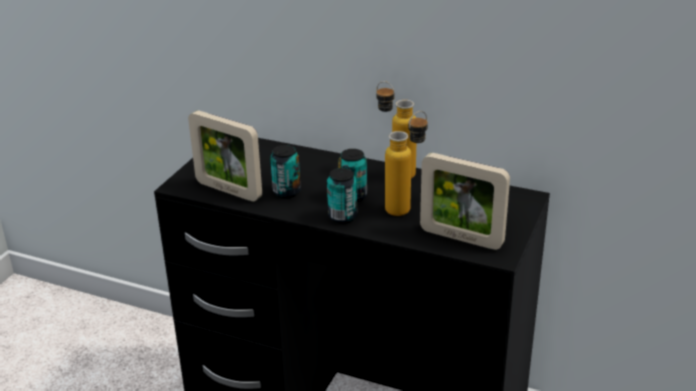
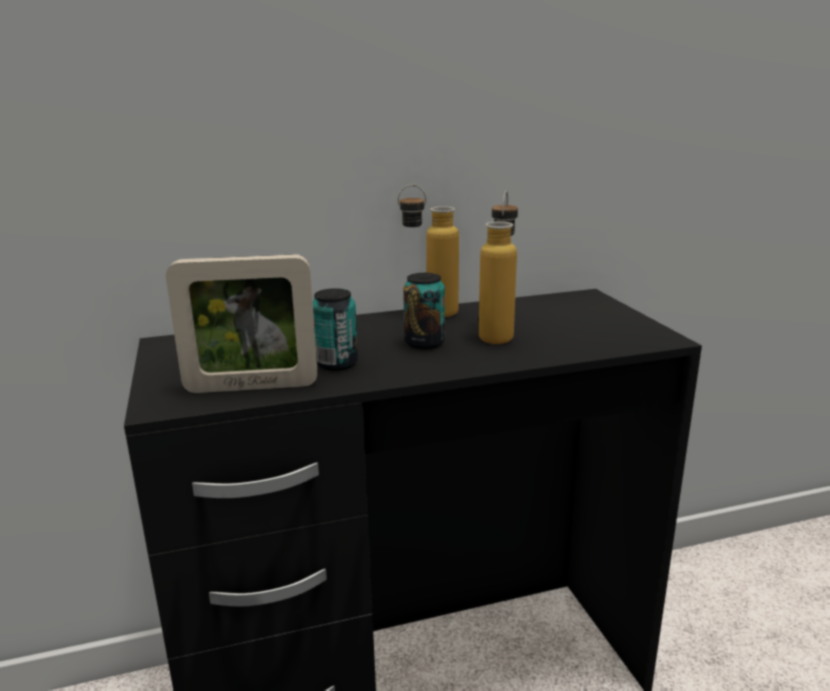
camera: 40 degrees left, 10 degrees down
(342, 216) = (449, 362): can -> none
(461, 238) = (603, 338): picture frame -> none

